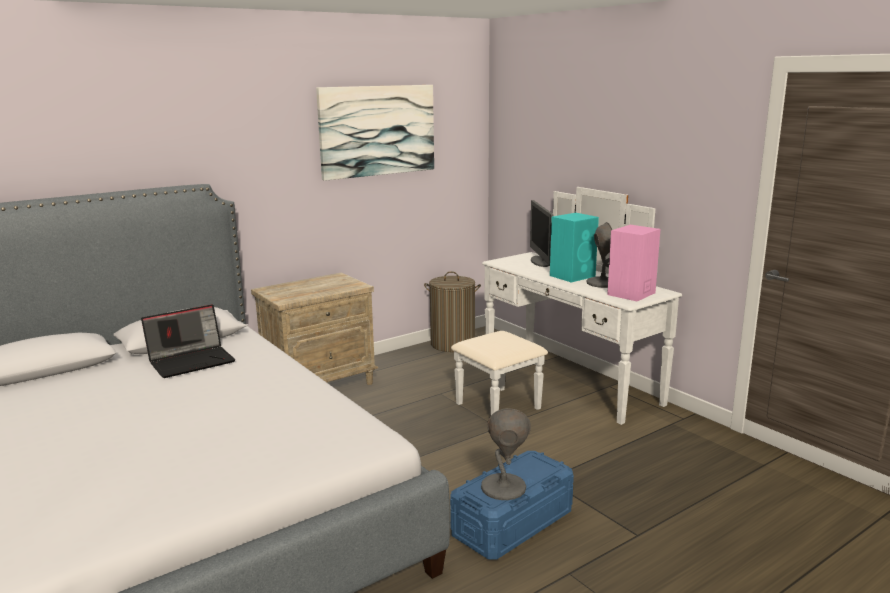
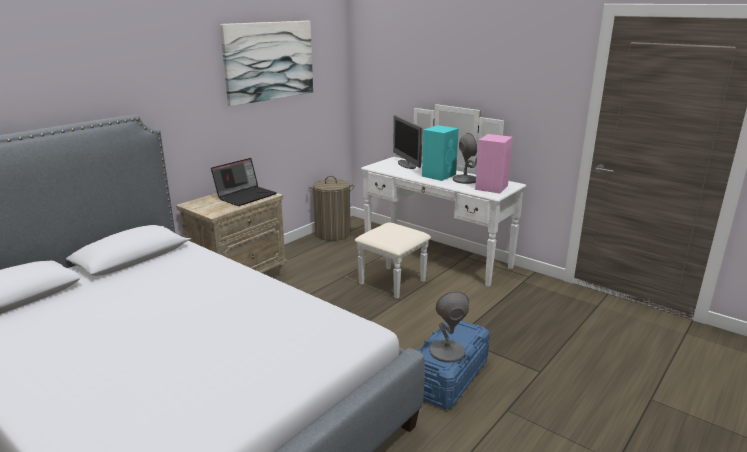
camera: 15 degrees left, 5 degrees up
(192, 361) = (155, 277): laptop -> laptop (246, 196)

